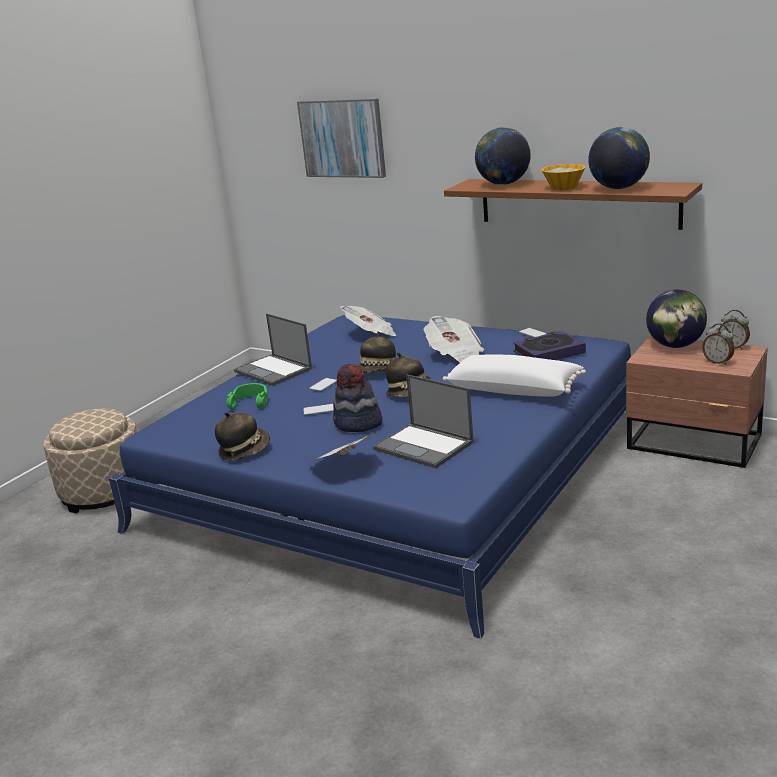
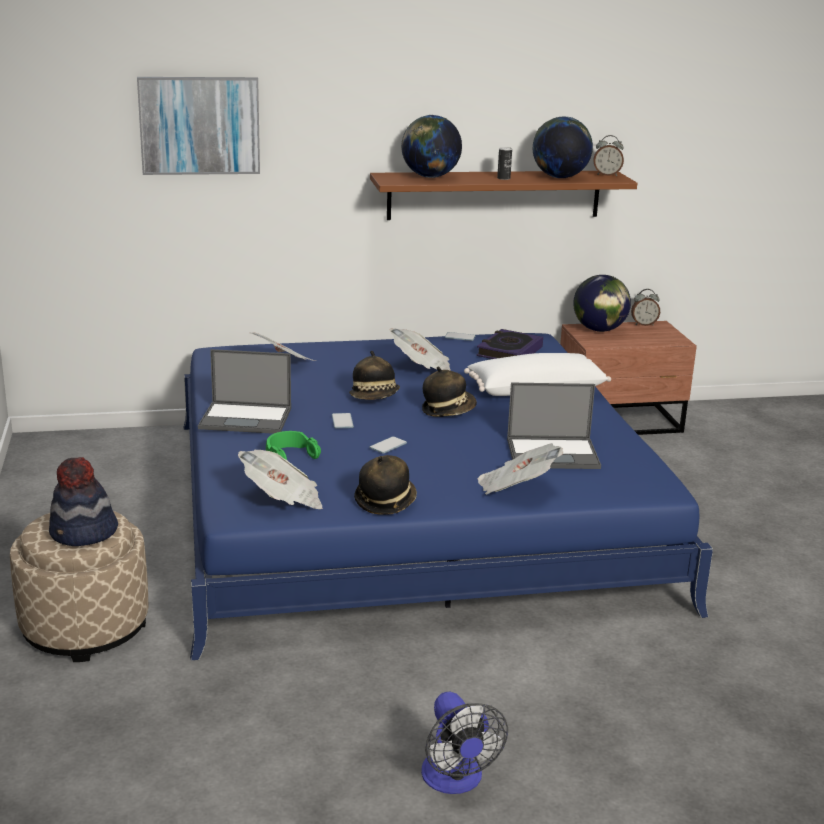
camera: 45 degrees left, 0 degrees up
(118, 674) = (455, 780): none -> fan
(191, 432) = (283, 500): none -> newspaper
(358, 424) = (454, 449): hat -> hat (83, 534)
(563, 187) = (503, 178): bowl -> can
(718, 362) = (654, 338): alarm clock -> alarm clock (607, 175)

